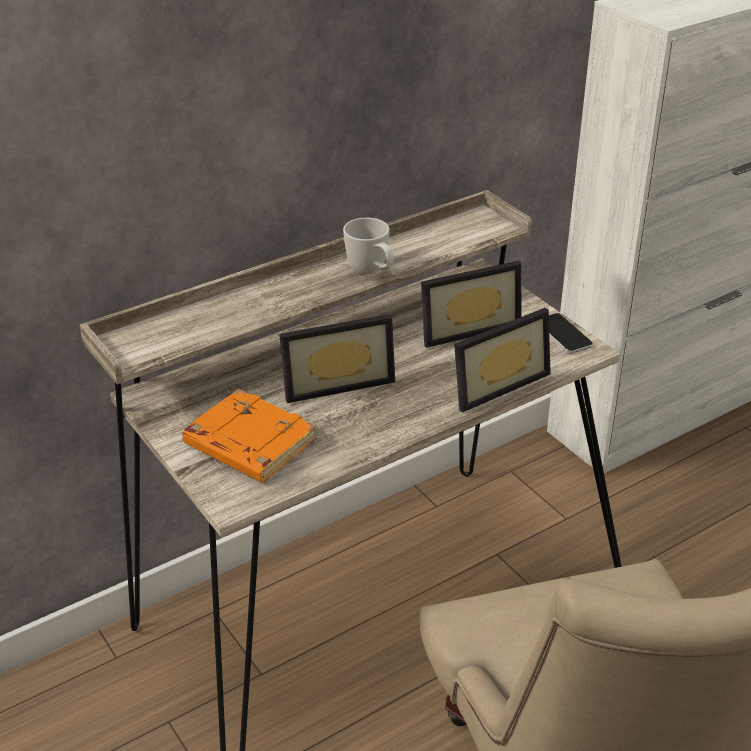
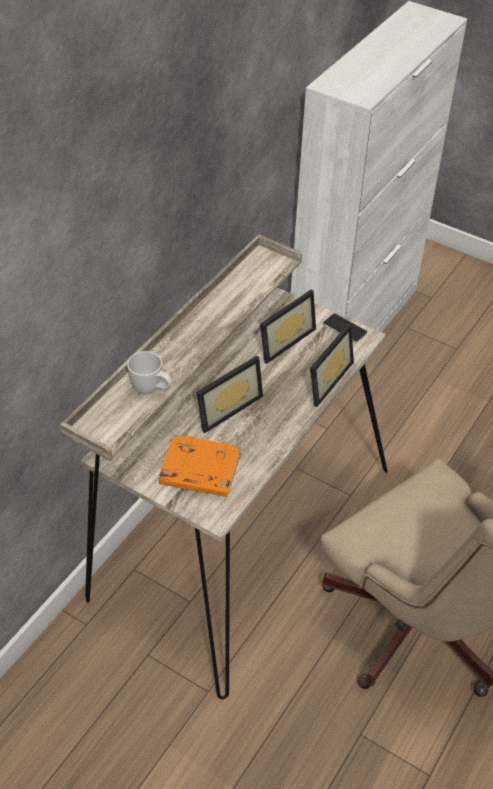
camera: 25 degrees left, 10 degrees up
(372, 272) = (220, 323): white mug -> white mug (151, 390)

